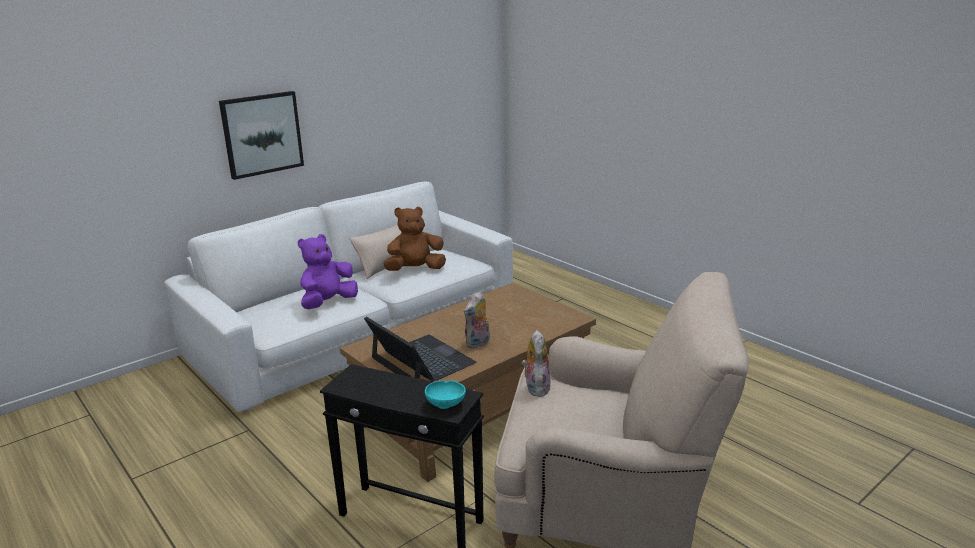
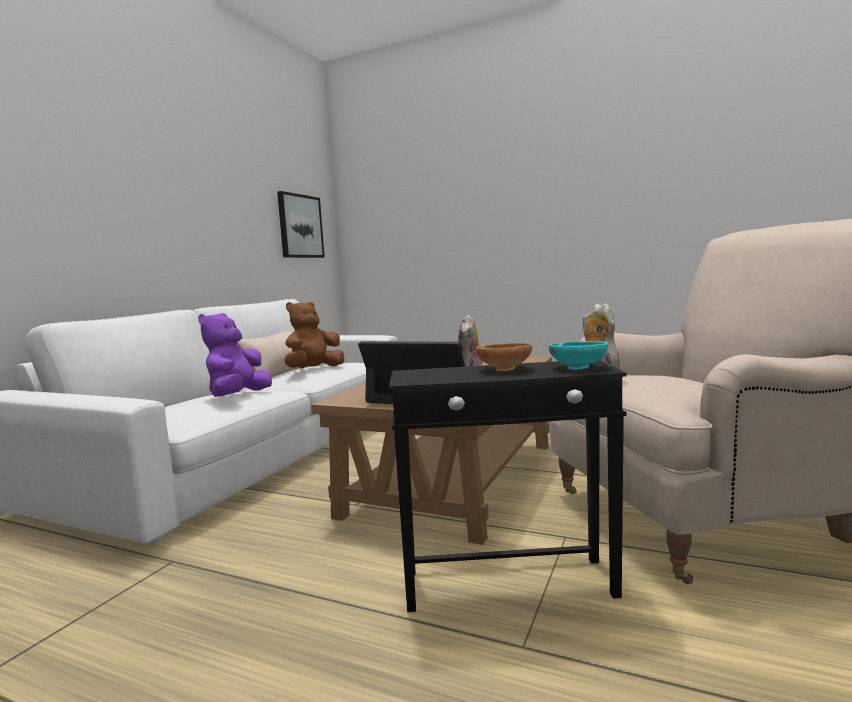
camera: 25 degrees left, 15 degrees down
(262, 134) = (119, 221): picture -> picture (300, 226)
(406, 388) = (504, 369): none -> brown bowl

